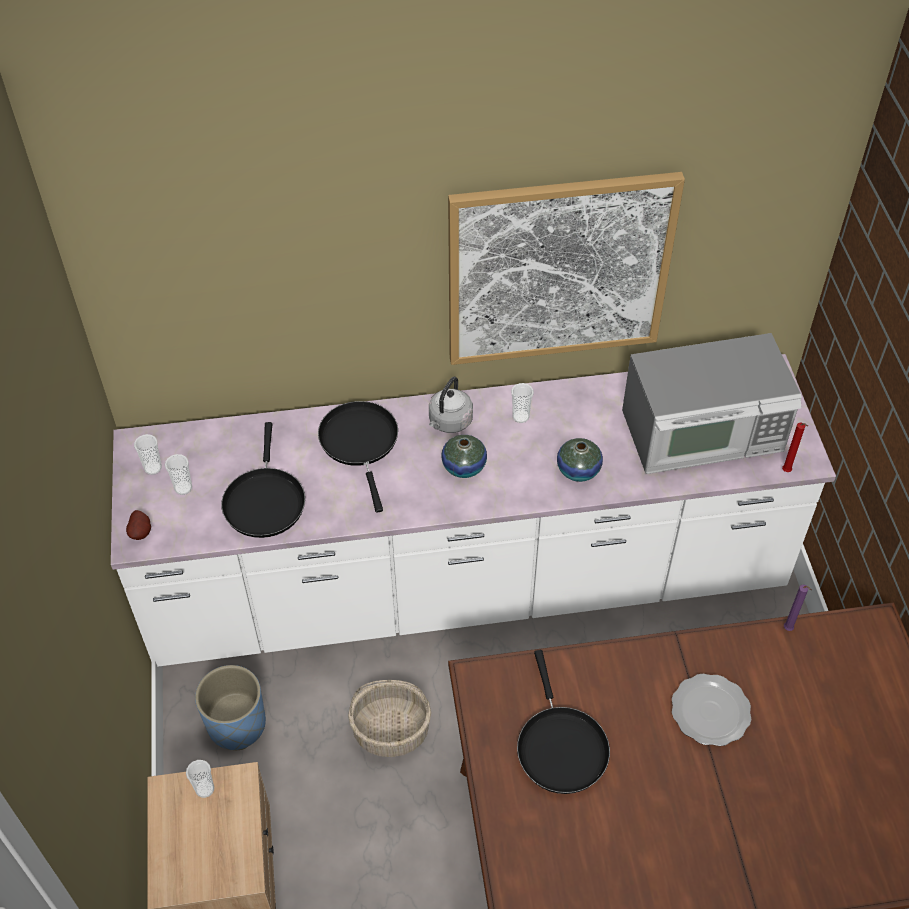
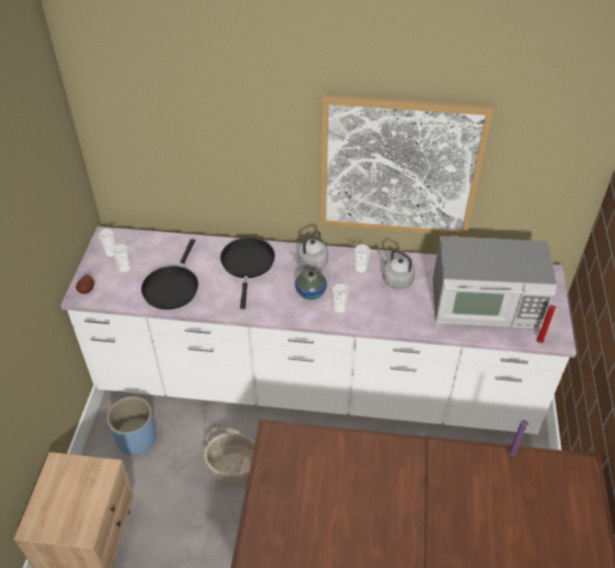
camera: 15 degrees right, 5 degrees down
(205, 789) = (81, 469): cup -> cup (339, 309)
(560, 746) = (316, 496): black frying pan -> none
(574, 422) = (396, 280): none -> grey kettle
(578, 470) = (388, 311): vase -> none
(711, 710) = (435, 498): plate -> none

